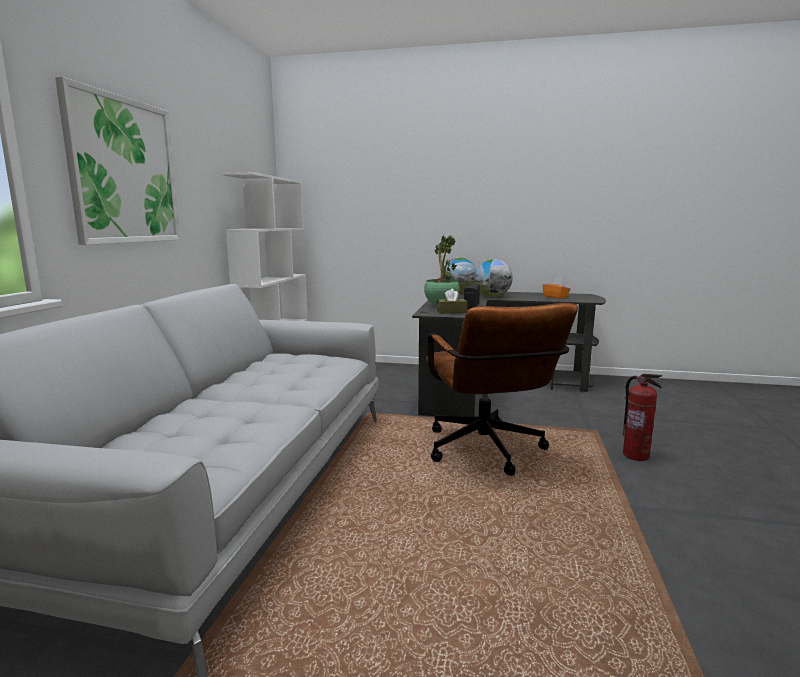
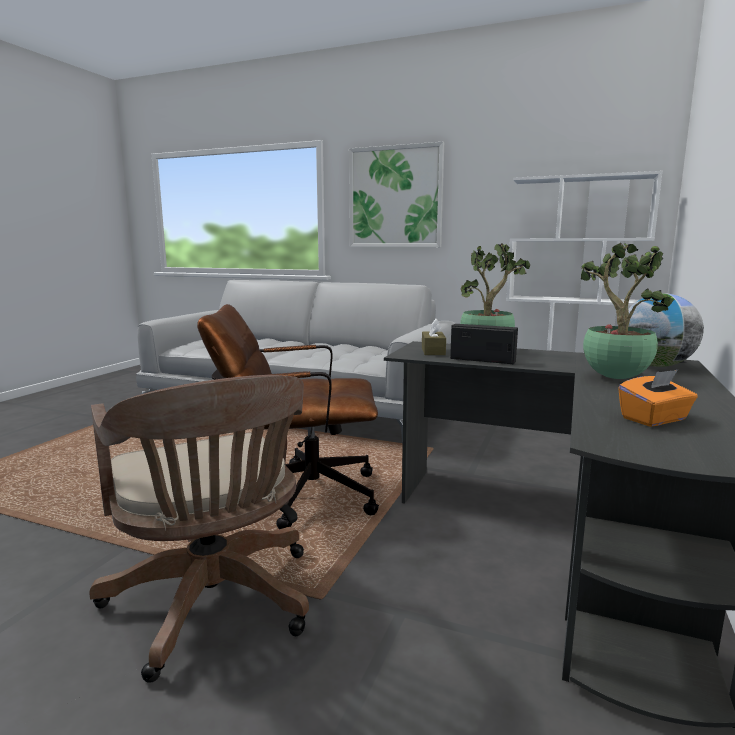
camera: 100 degrees right, 0 degrees up
(492, 297) = (613, 377): globe -> potted plant
(636, 455) = (215, 605): fire extinguisher -> brown office chair

